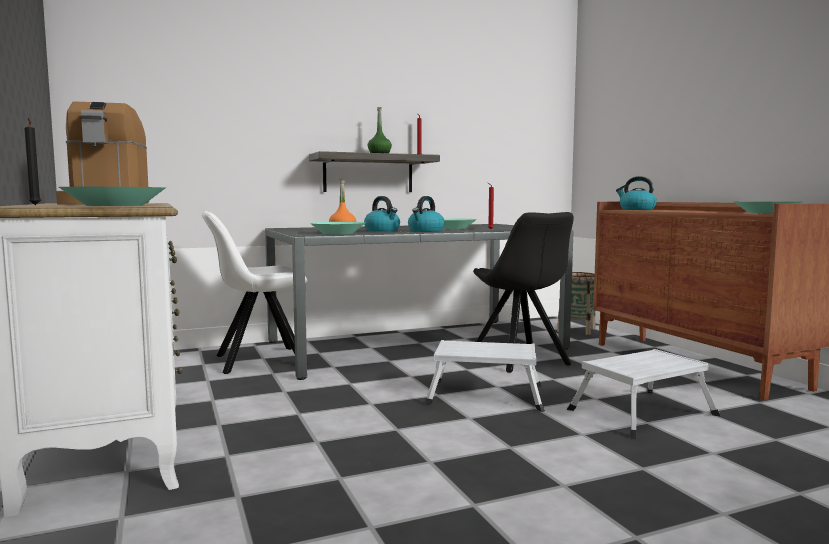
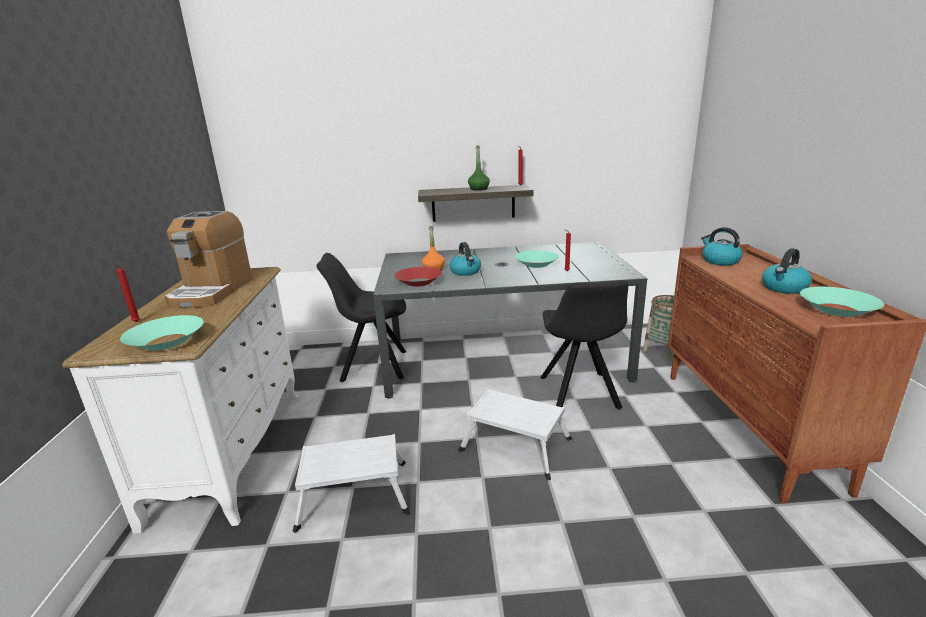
camera: 20 degrees right, 15 degrees up
(35, 205) = (135, 322): black candle -> red candle
(259, 360) = (373, 366): white chair -> black chair
(337, 233) = (418, 282): turquoise bowl -> red bowl
(425, 231) = (500, 277): kettle -> kettle (784, 288)
(641, 412) = (638, 499): white step ladder -> white step ladder (353, 494)

